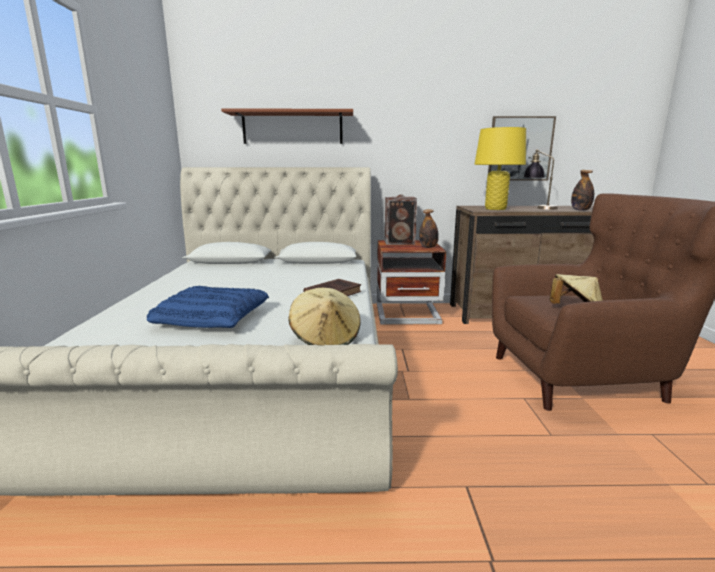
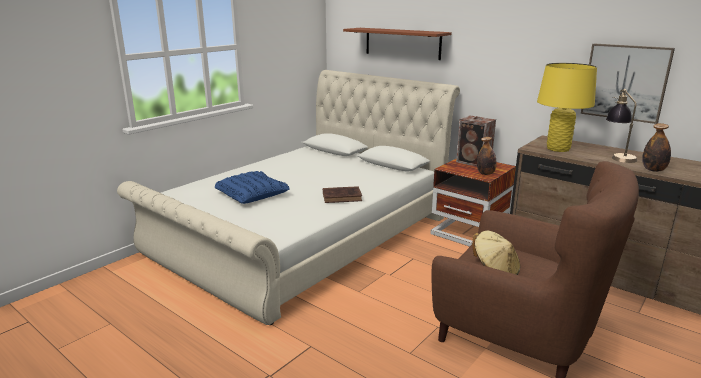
camera: 40 degrees right, 5 degrees up
(325, 338) = (280, 225): beige hat -> none

